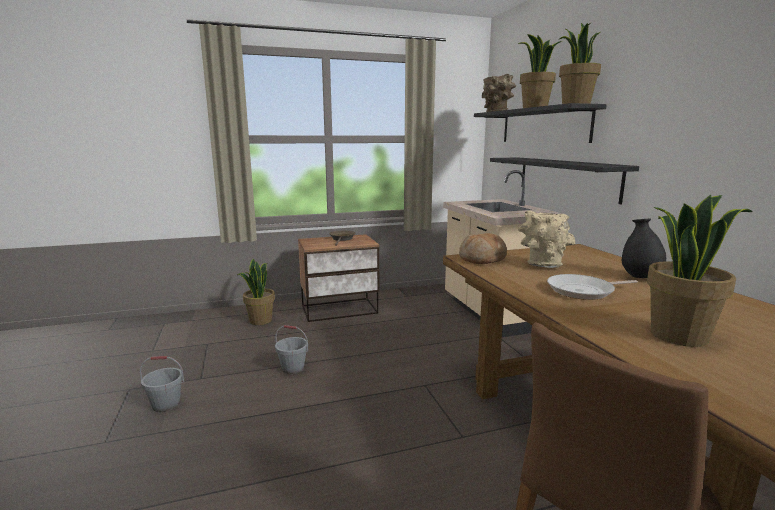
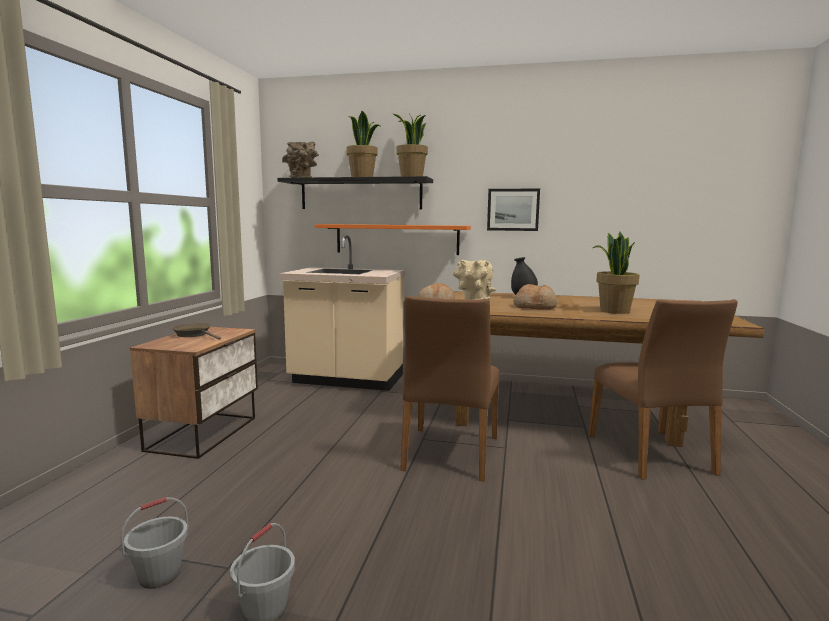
camera: 60 degrees left, 5 degrees down
(260, 320) = (125, 489): potted plant -> none
(293, 368) = (304, 492): grey bucket -> grey bucket (160, 575)
(412, 407) = (449, 453): none -> brown chair
(566, 177) = (396, 239): black shelf -> orange shelf
(583, 291) = (535, 307): frying pan -> bread
(697, 144) = (513, 209): none -> picture

